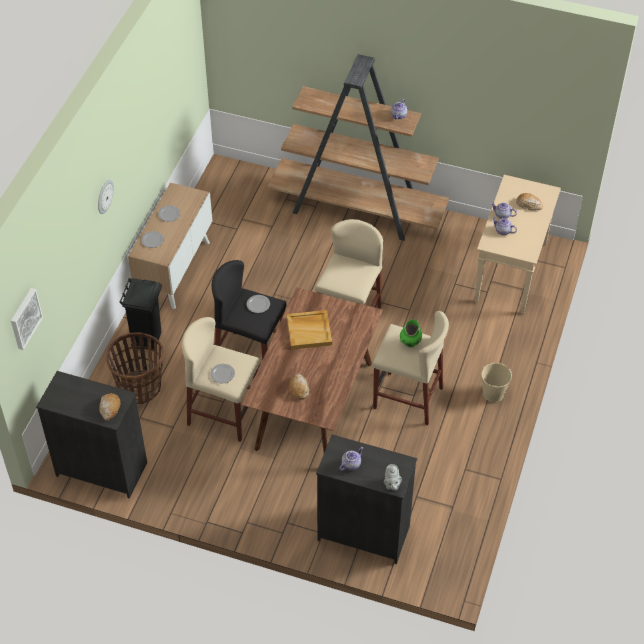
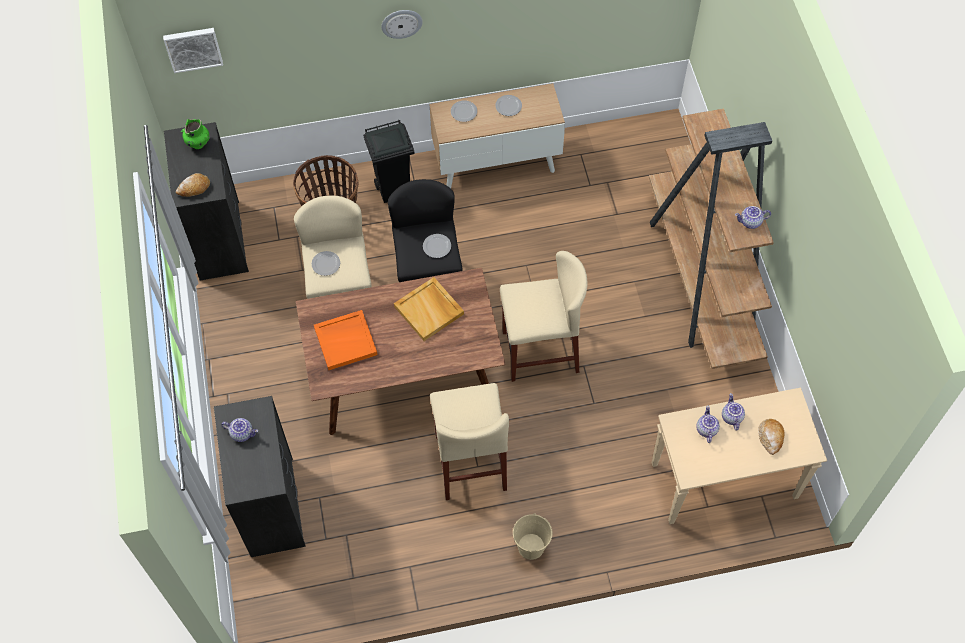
camera: 60 degrees right, 10 degrees up
(299, 389) = (346, 340): bread -> orange tray
(391, 485) = (236, 486): grey teapot -> none
(410, 343) = (477, 415): green vase -> green vase (198, 143)

